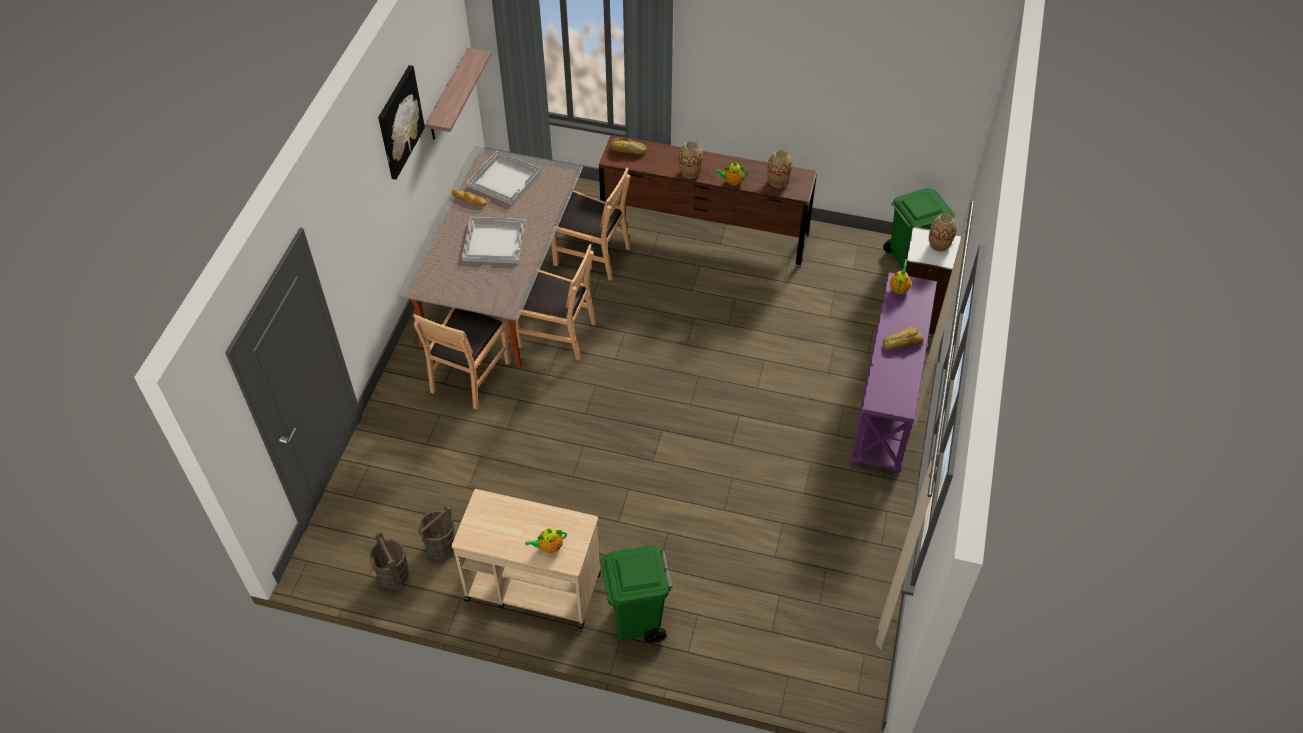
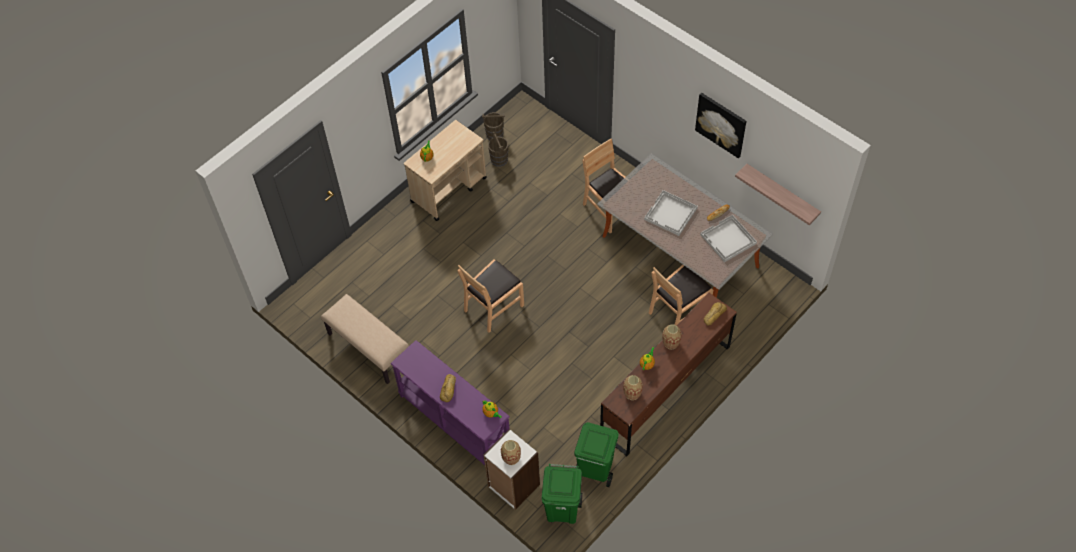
camera: 120 degrees right, 5 degrees up
(556, 333) = (619, 265): brown chair -> brown chair (493, 307)
(637, 620) = (399, 226): green trash can -> green trash can (595, 470)
(858, 550) = (368, 348): none -> beige bench

